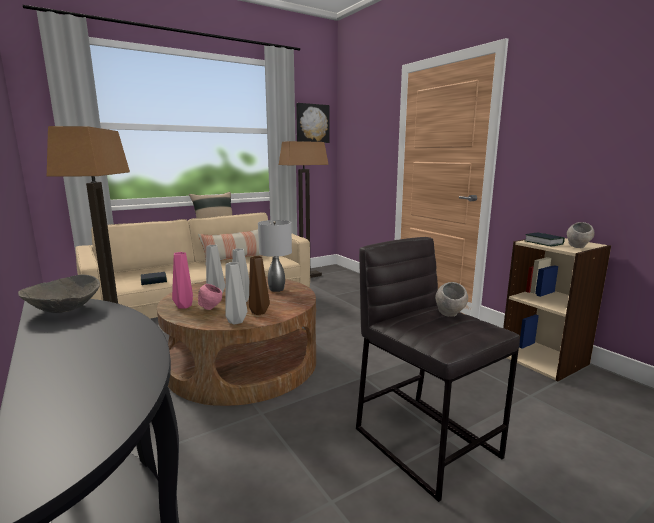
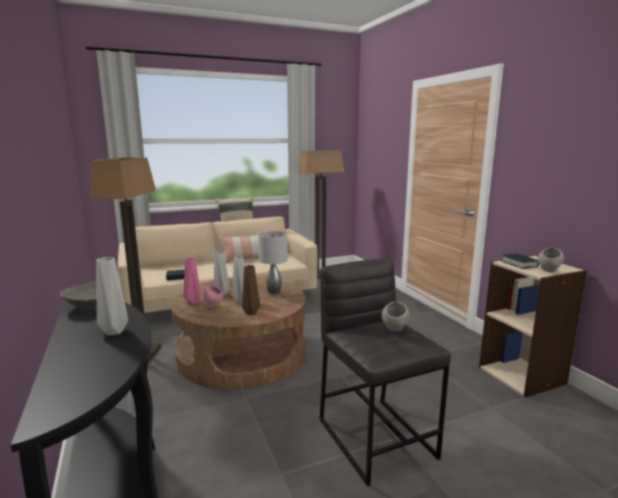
camera: 10 degrees right, 0 degrees up
(236, 321) = (229, 319): grey vase -> grey vase (115, 331)
(312, 123) = (332, 132): picture -> none

